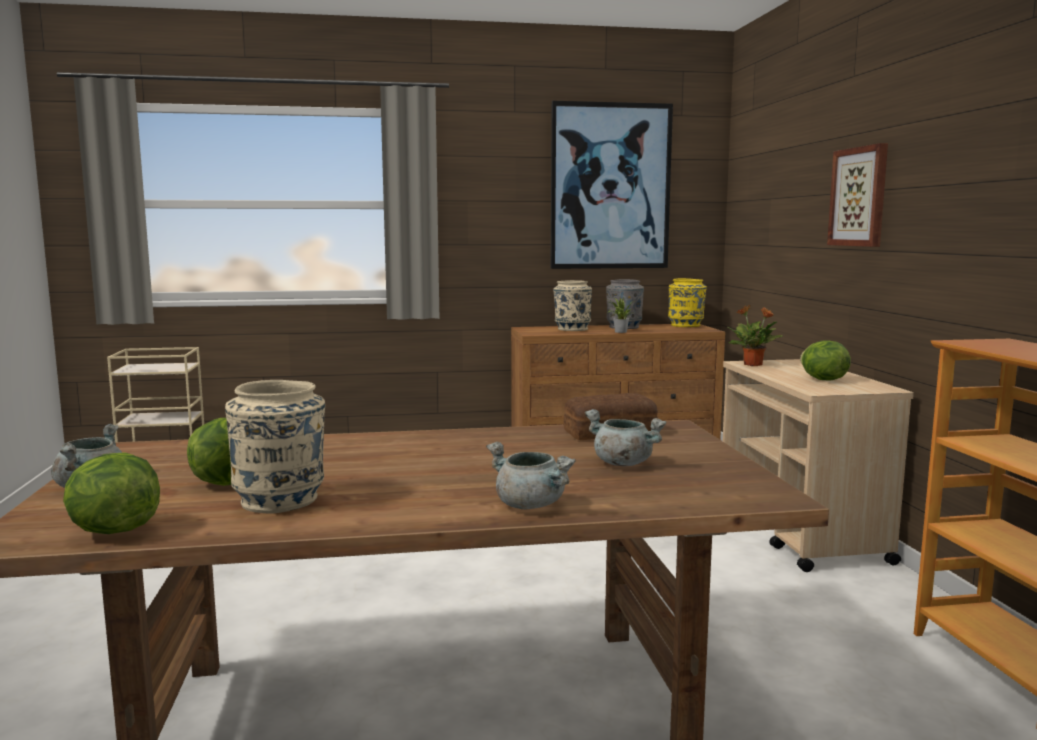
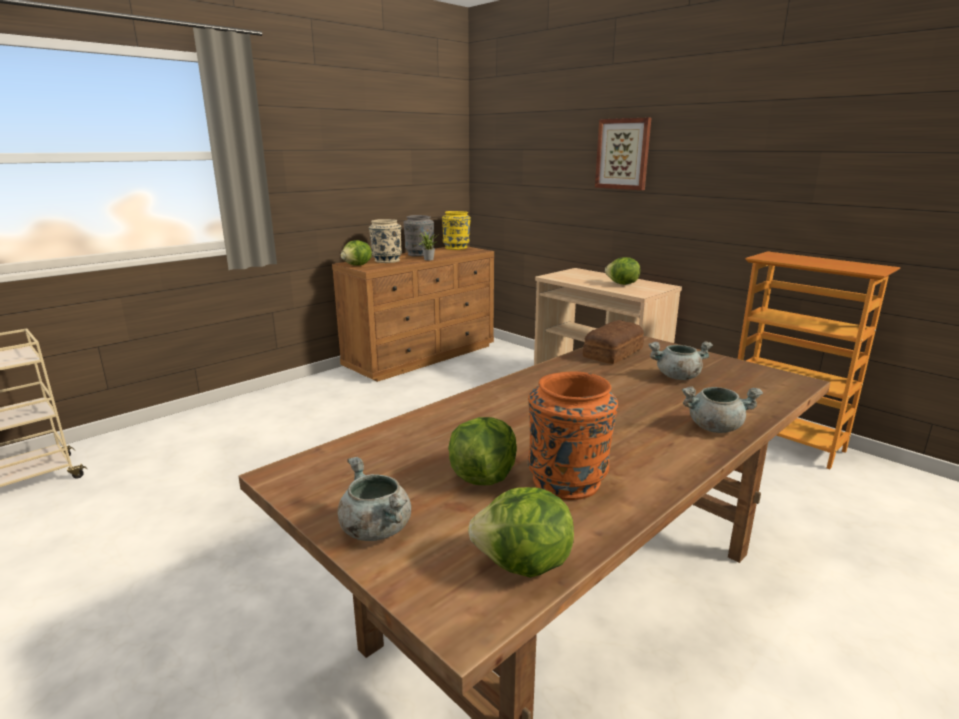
camera: 35 degrees left, 10 degrees up
(281, 501) = (568, 481): beige vase -> orange vase
(530, 330) = (357, 265): none -> lettuce
(610, 186) = (394, 136): picture -> none
(753, 365) = (560, 277): potted plant -> none

